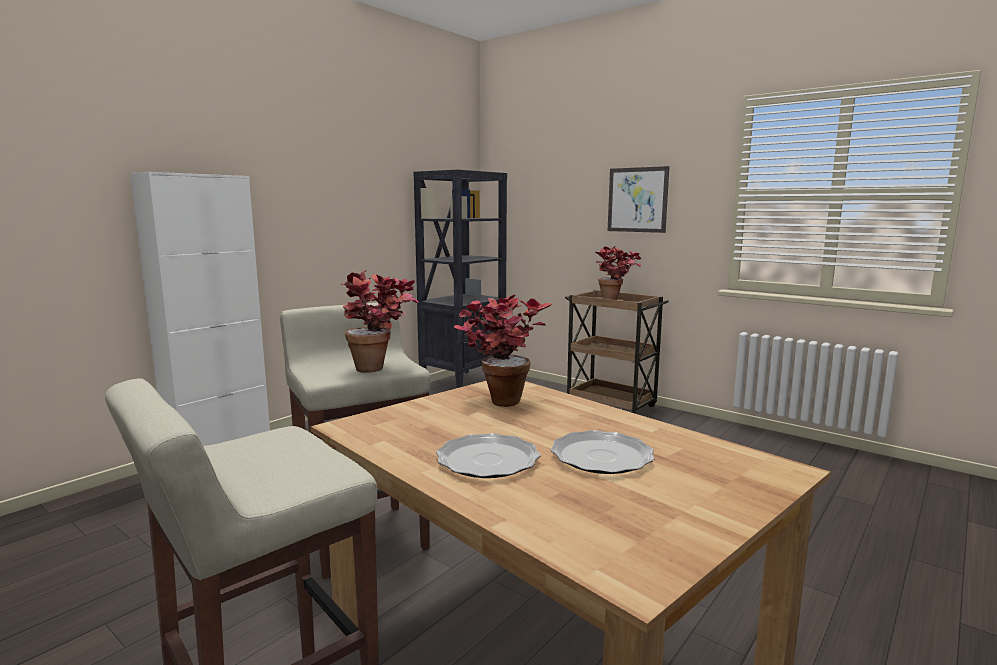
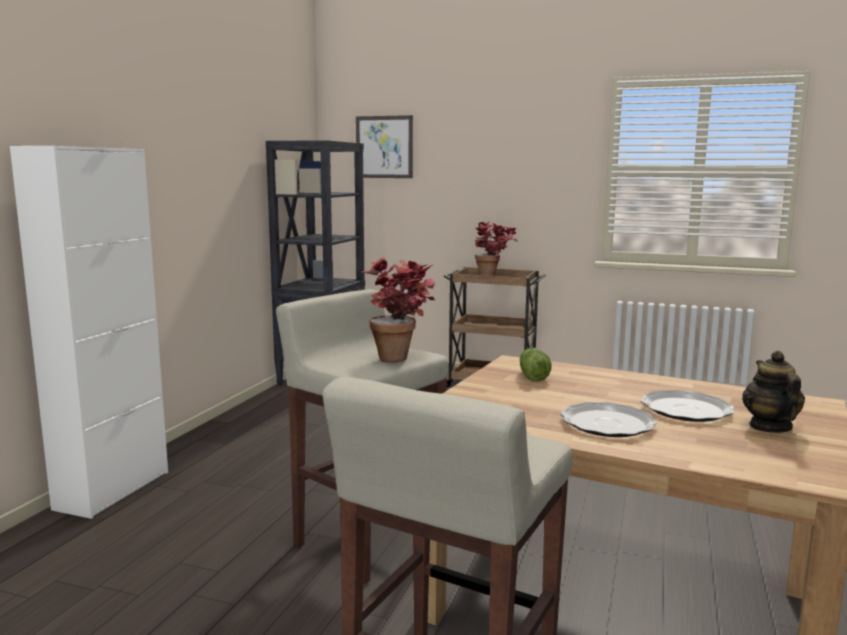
camera: 20 degrees left, 0 degrees up
(498, 399) = (533, 375): potted plant -> lettuce
(637, 200) = (507, 174): picture -> picture (384, 147)
(671, 492) = (769, 427): none -> teapot

